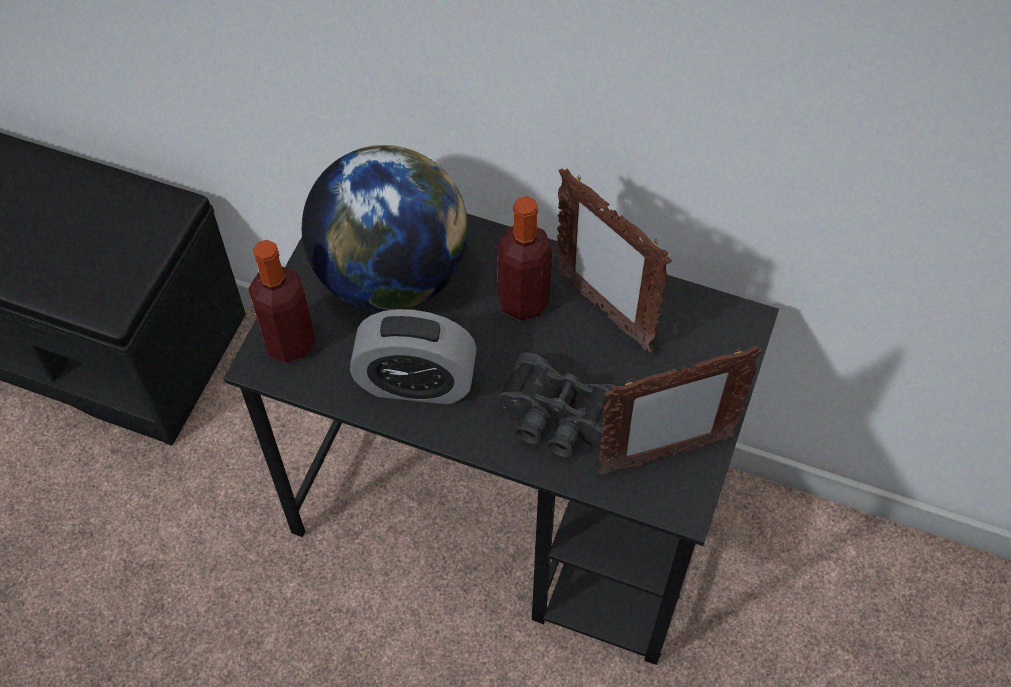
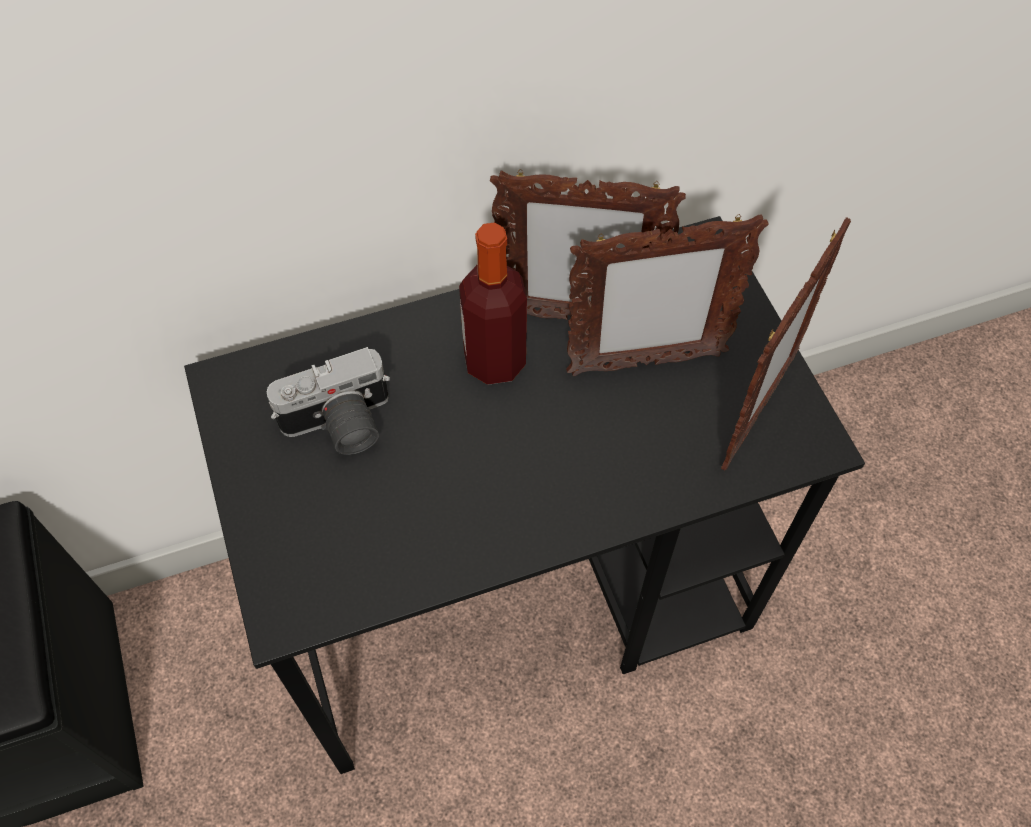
camera: 40 degrees left, 0 degrees up
(290, 342) = (295, 571): bottle -> none
(391, 275) = (340, 426): globe -> camera
(416, 382) = (466, 514): alarm clock -> none
(559, 420) = (636, 448): black binoculars -> none
(620, 371) = (645, 364): none -> picture frame

